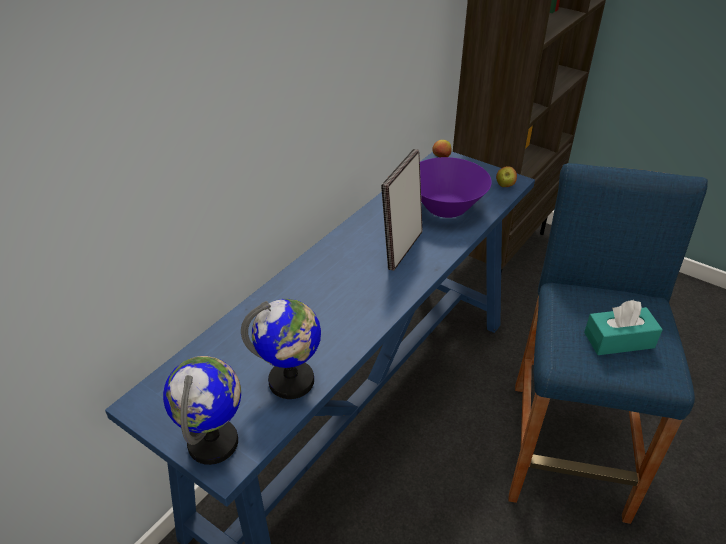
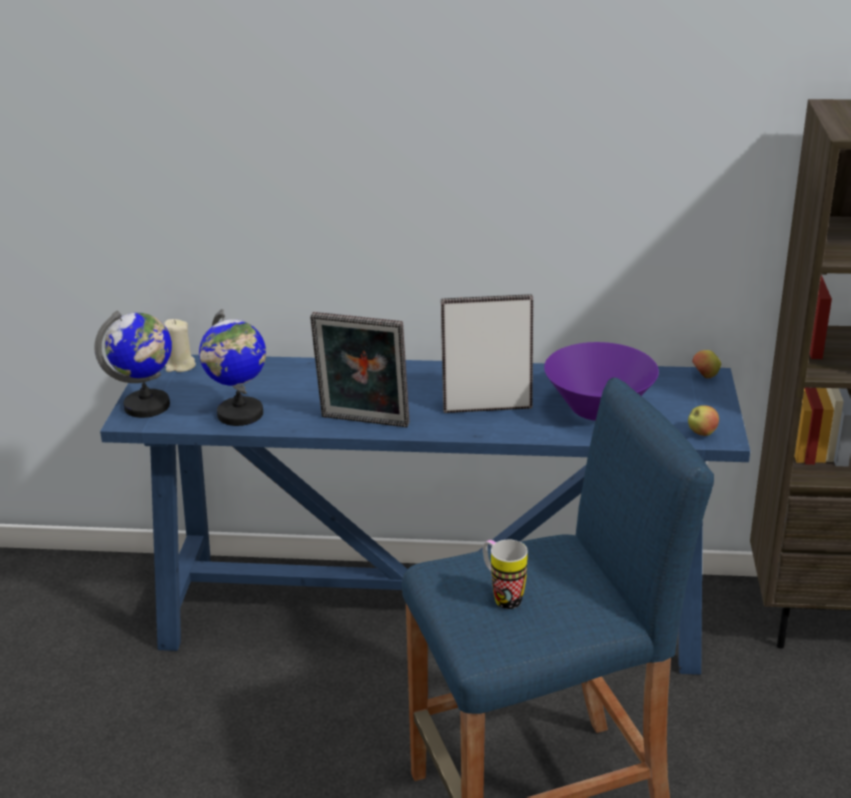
camera: 60 degrees right, 10 degrees down
(161, 392) = (180, 366): none -> beige candle
(372, 315) = (363, 423): none -> picture frame
(619, 340) = (502, 596): turquoise tissue box -> mug

